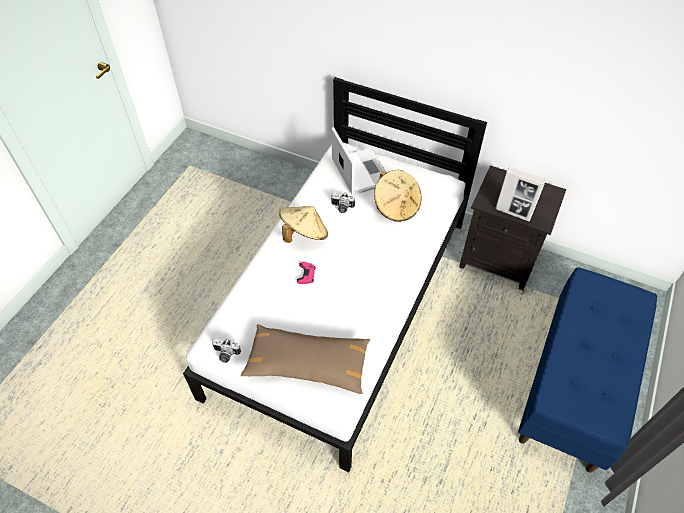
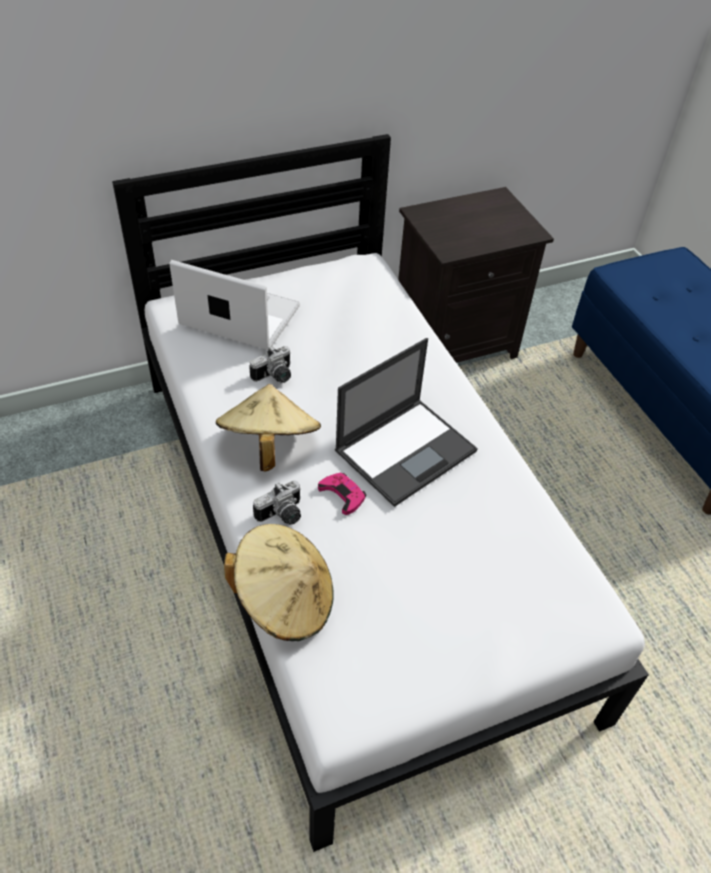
camera: 50 degrees left, 5 degrees down
(225, 354) = (381, 702): camera -> camera (282, 515)
(307, 363) = (499, 605): brown pillow -> none
(353, 277) = (406, 450): none -> laptop
(396, 206) = (343, 327): beige hat -> beige hat (285, 600)
(513, 213) = (492, 242): picture frame -> none

